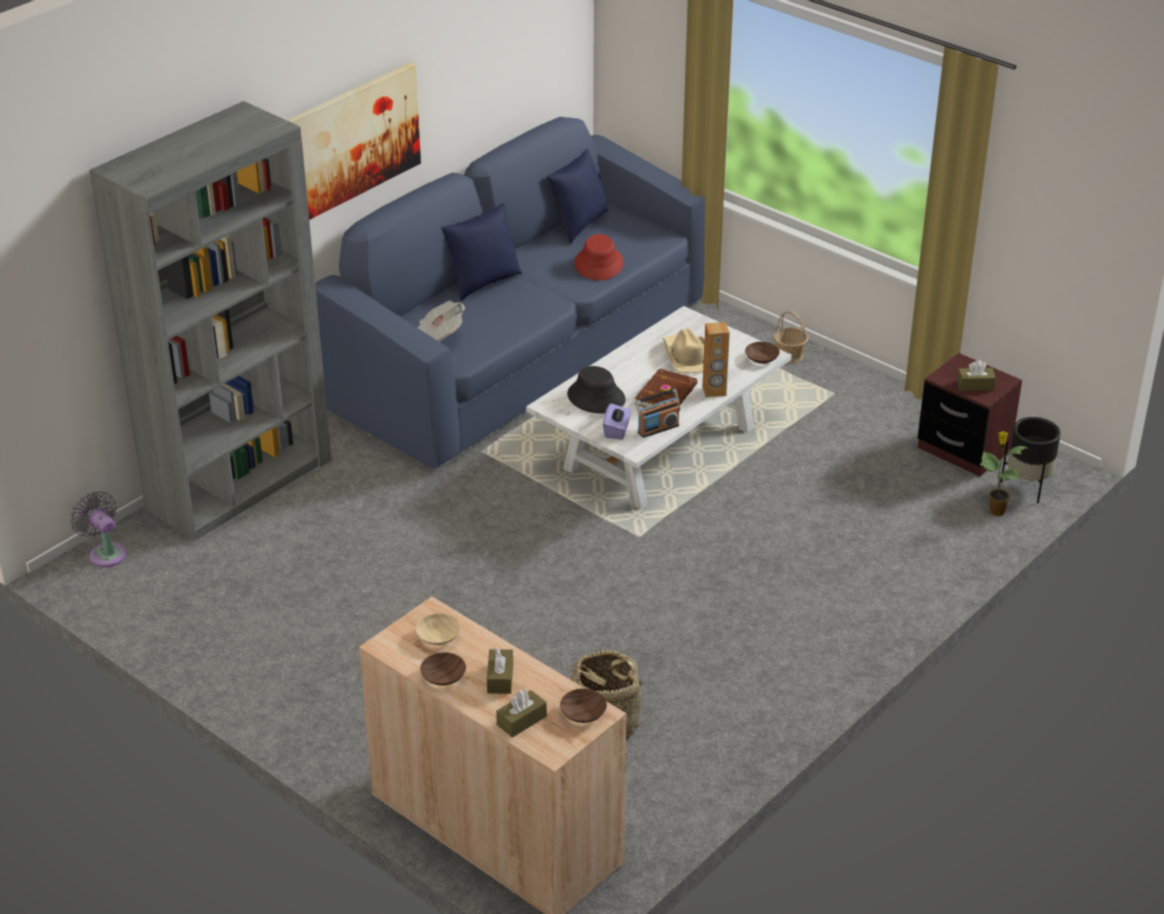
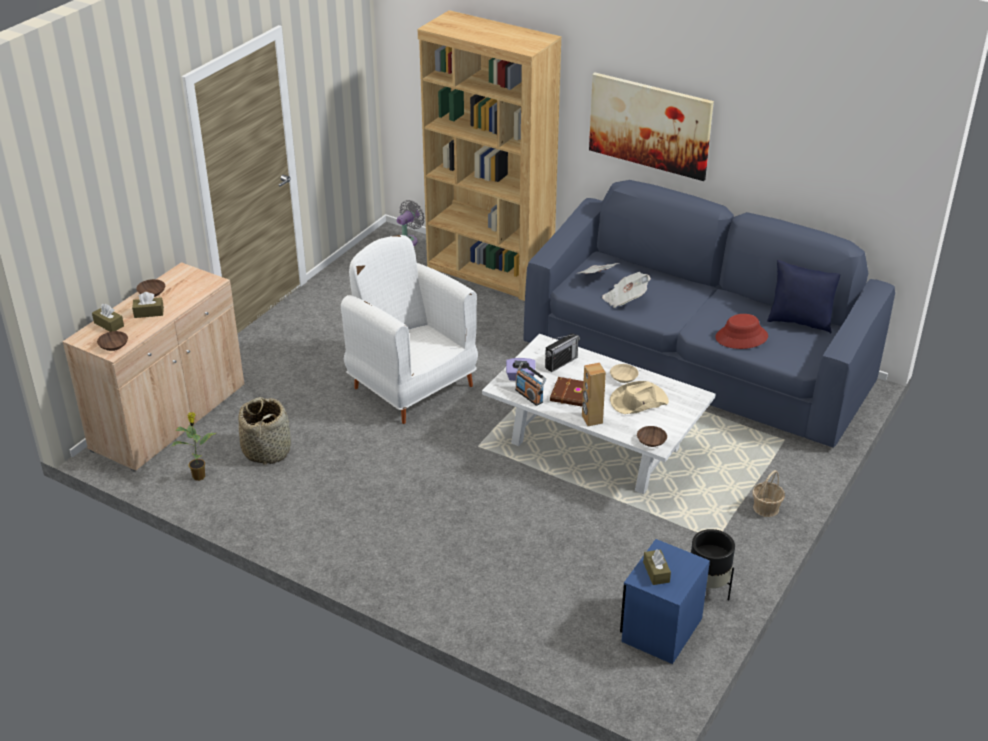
camera: 80 degrees right, 0 degrees up
(240, 484) = (490, 272): grey bookcase -> brown bookcase
(439, 637) = (189, 287): beige bowl -> beige bowl (623, 378)
(483, 283) = (685, 288): blue pillow -> none
(493, 326) = (625, 300): none -> newspaper
(494, 581) = (412, 386): none -> white armchair
(596, 397) = (561, 363): black hat -> radio
(963, 449) = (661, 630): brown nightstand -> blue nightstand
(995, 511) = (571, 653): potted plant -> potted plant (199, 475)
(1028, 486) = (617, 677): black planter -> black planter (707, 589)

